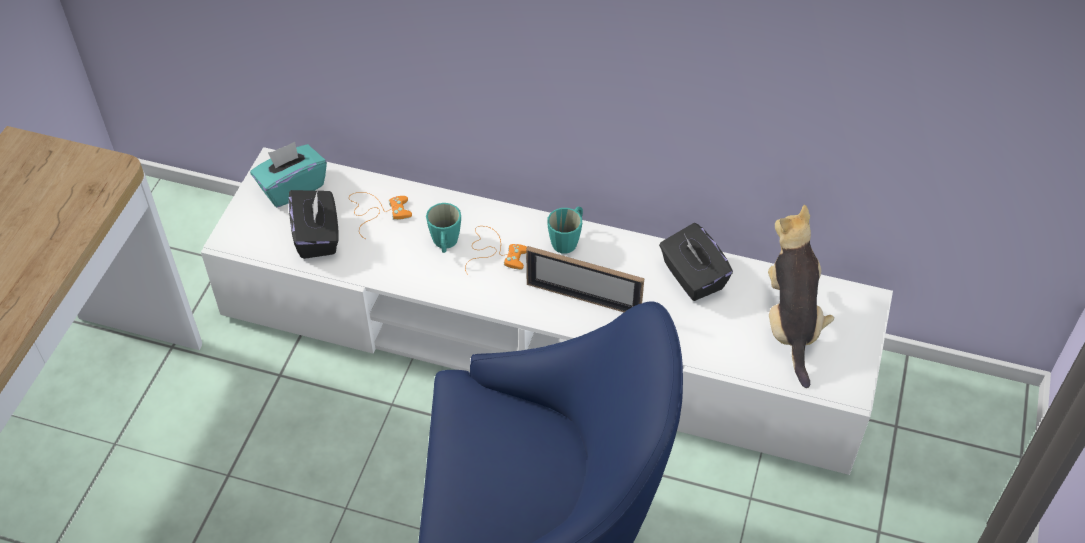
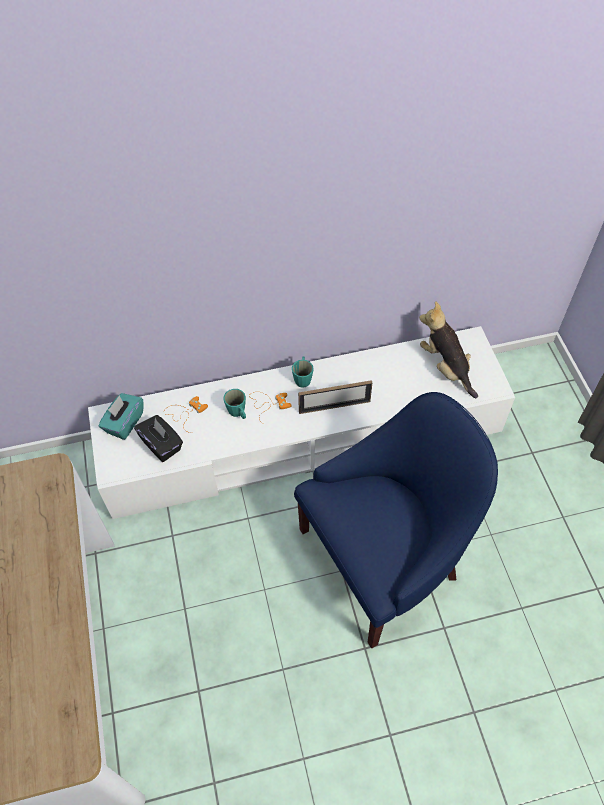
camera: 30 degrees left, 5 degrees up
(692, 277) = (381, 367): black tissue box -> none

